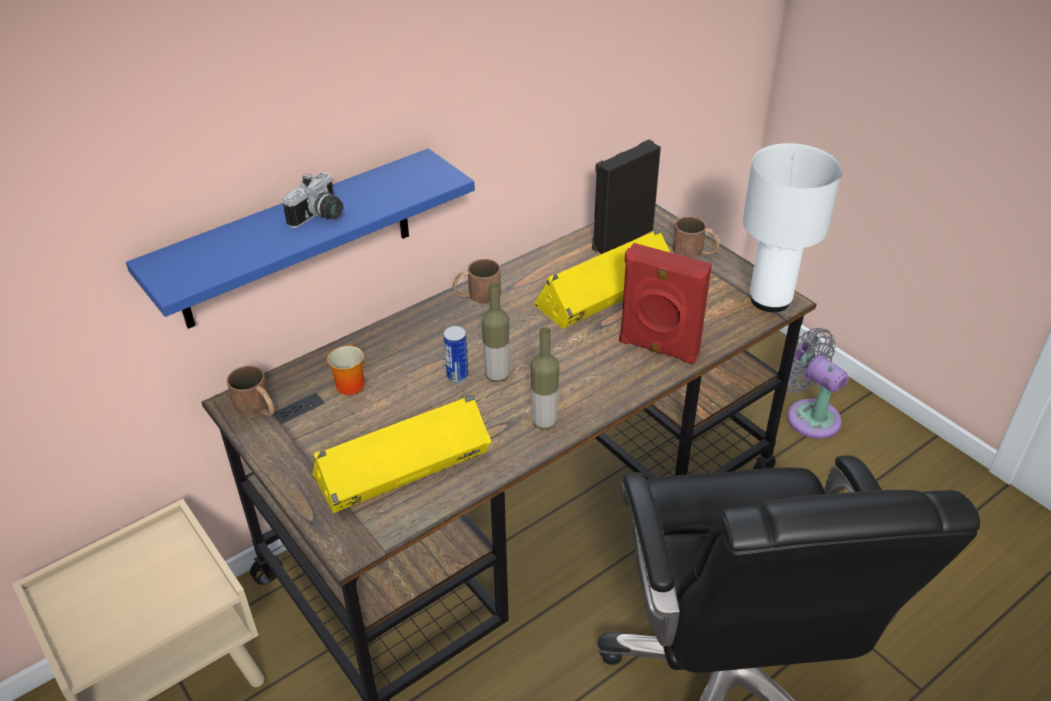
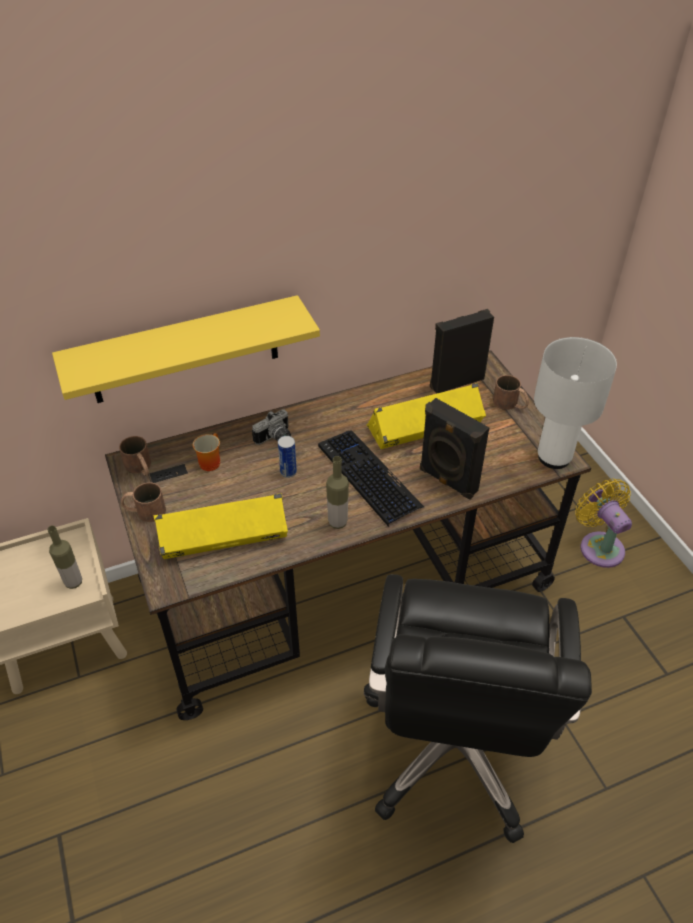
camera: 15 degrees right, 5 degrees up
(296, 240) = (185, 351): blue shelf -> yellow shelf
(320, 217) = (196, 340): camera -> camera (276, 438)
(476, 295) = (327, 409): brown mug -> brown mug (144, 511)
(497, 376) = (317, 478): bottle -> bottle (73, 582)
(560, 362) = (368, 477): none -> keyboard
(658, 349) = (447, 481): red speaker -> black speaker
(808, 415) = (599, 546): grey fan -> yellow fan

